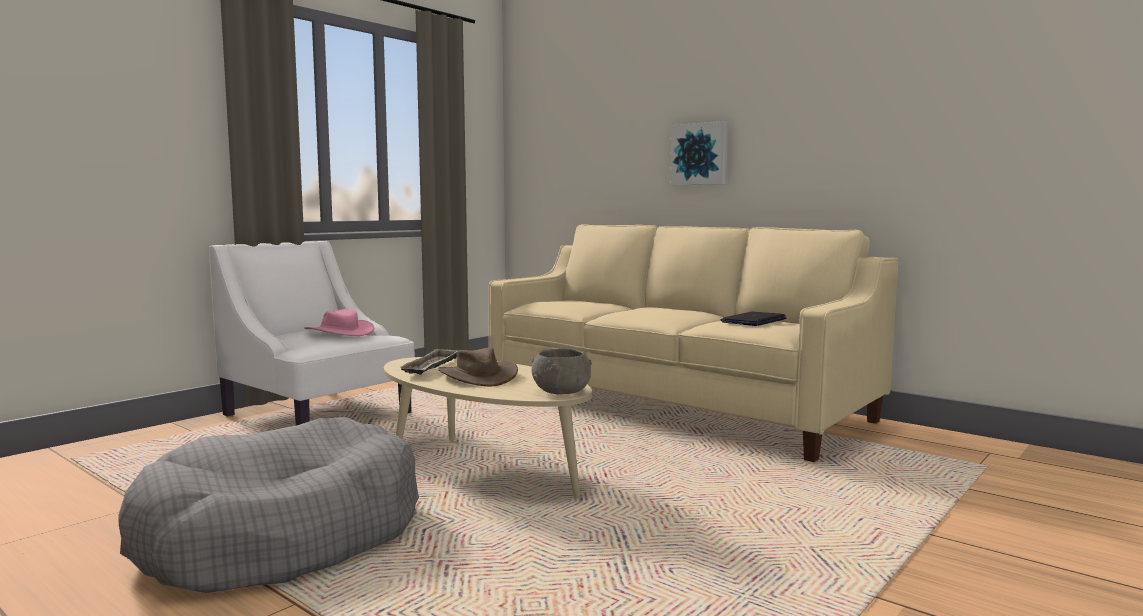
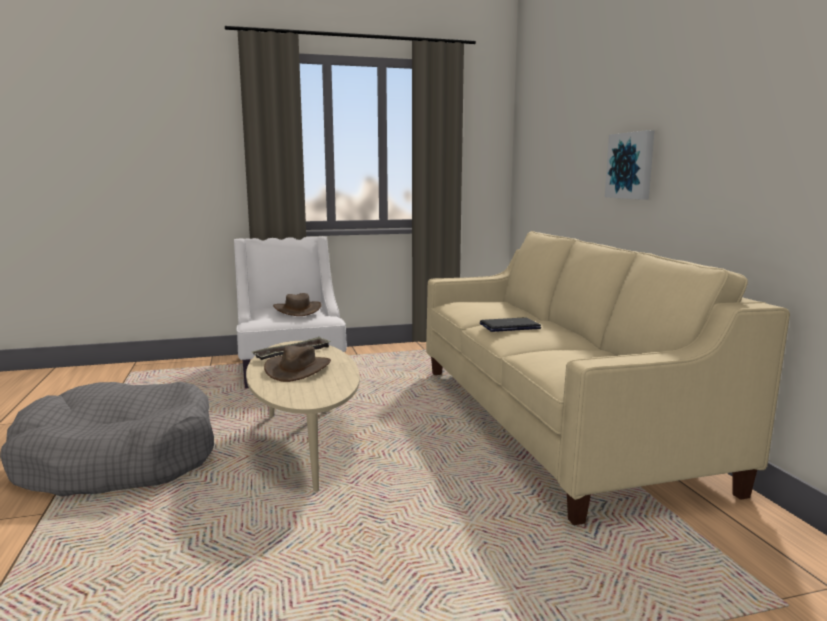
camera: 35 degrees right, 5 degrees up
(339, 332) = (297, 310): pink hat -> brown hat
(561, 391) = (312, 398): grey bowl -> none
(753, 321) = (577, 357): laptop -> laptop (509, 326)

